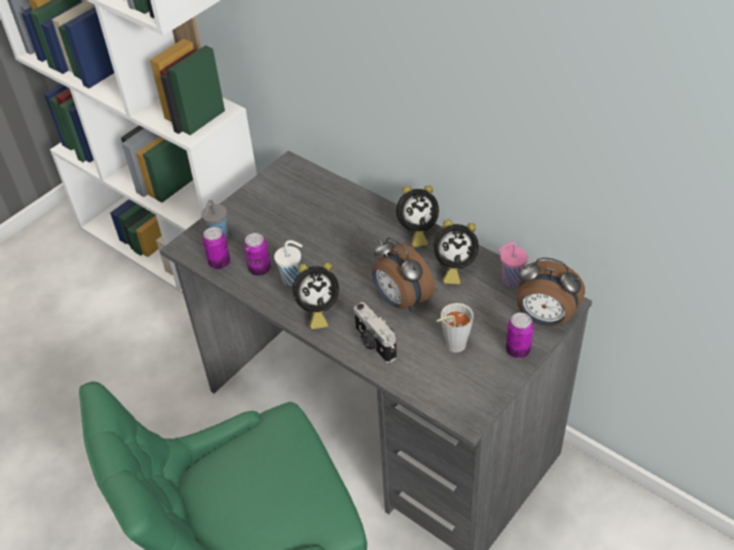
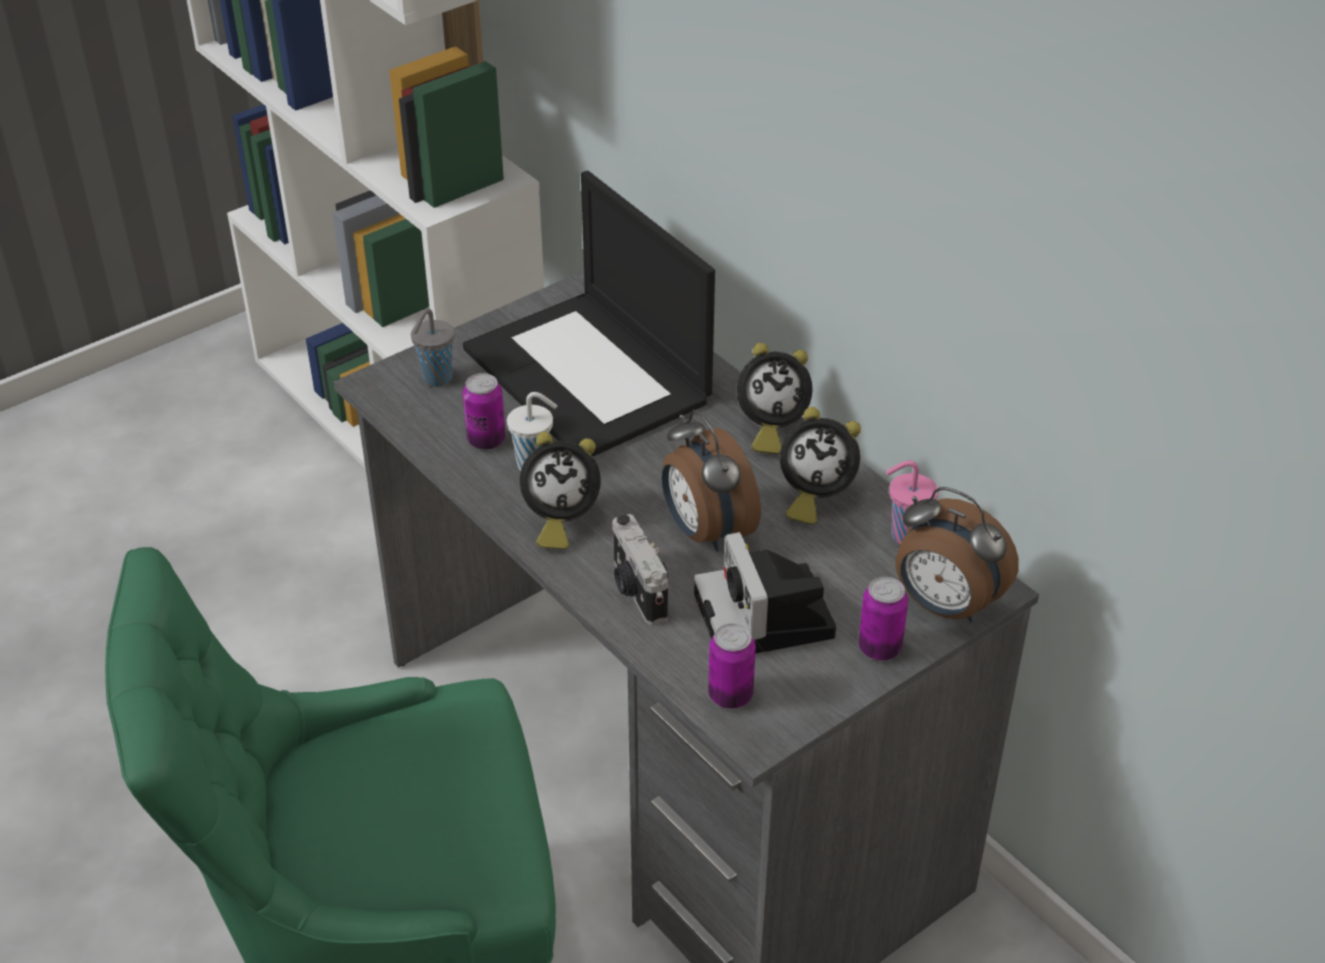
camera: 10 degrees right, 5 degrees down
(219, 263) = (423, 419): can -> can (730, 695)
(306, 219) = (590, 376): none -> laptop
(451, 346) = (767, 619): grey cup -> camera

